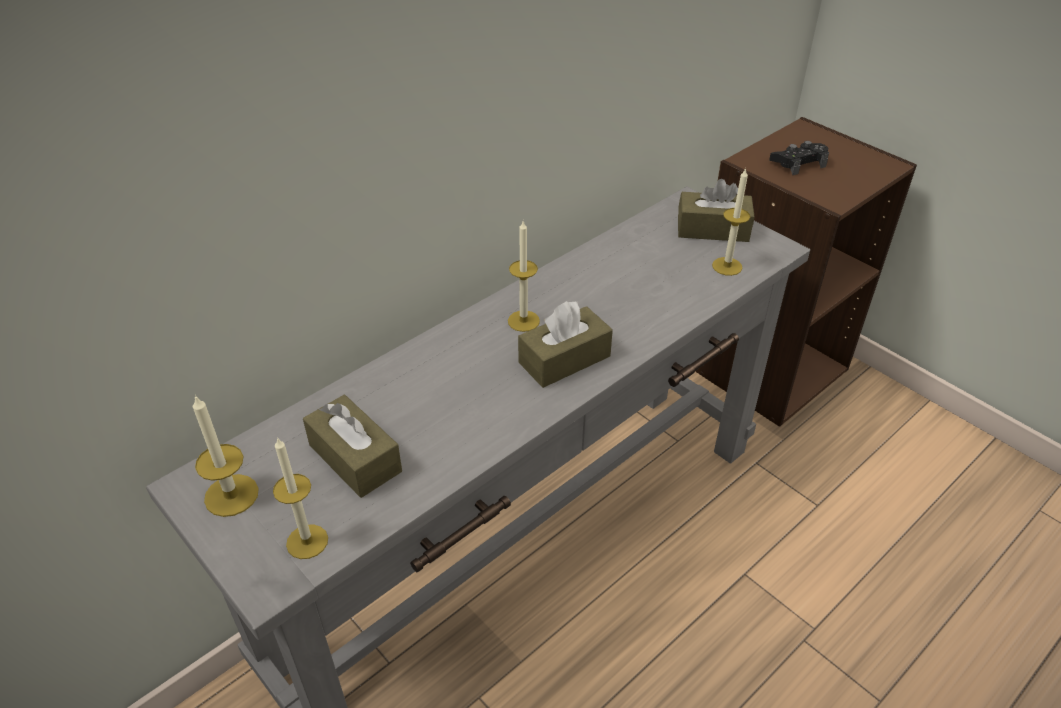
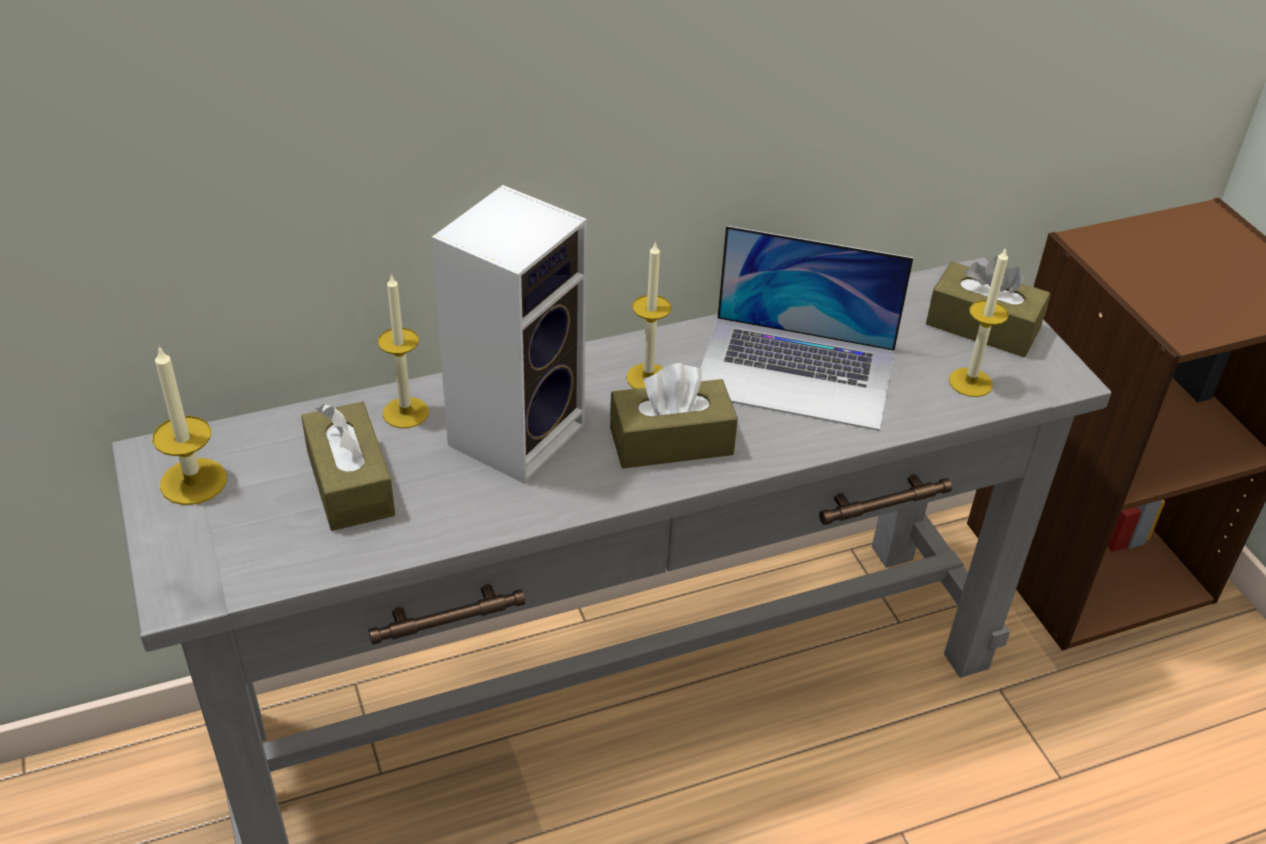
camera: 20 degrees right, 0 degrees up
(307, 541) = (246, 560): candle -> candle (405, 412)
(455, 383) = (517, 431): none -> speaker
(617, 290) = (796, 372): none -> laptop
(798, 163) = (1166, 264): black game controller -> none

